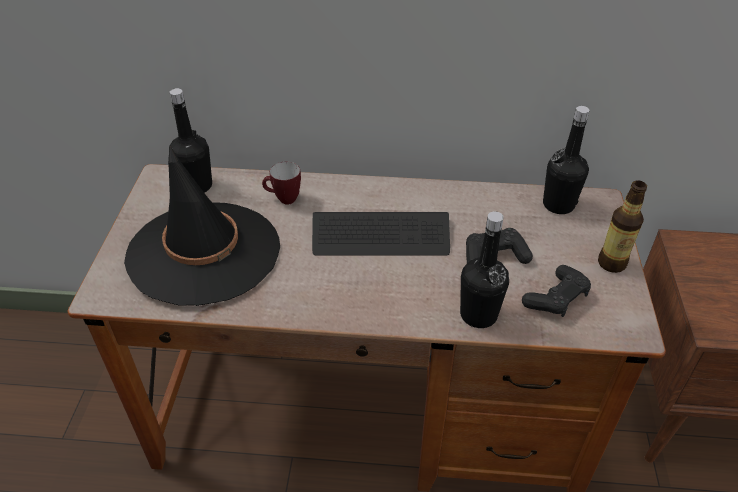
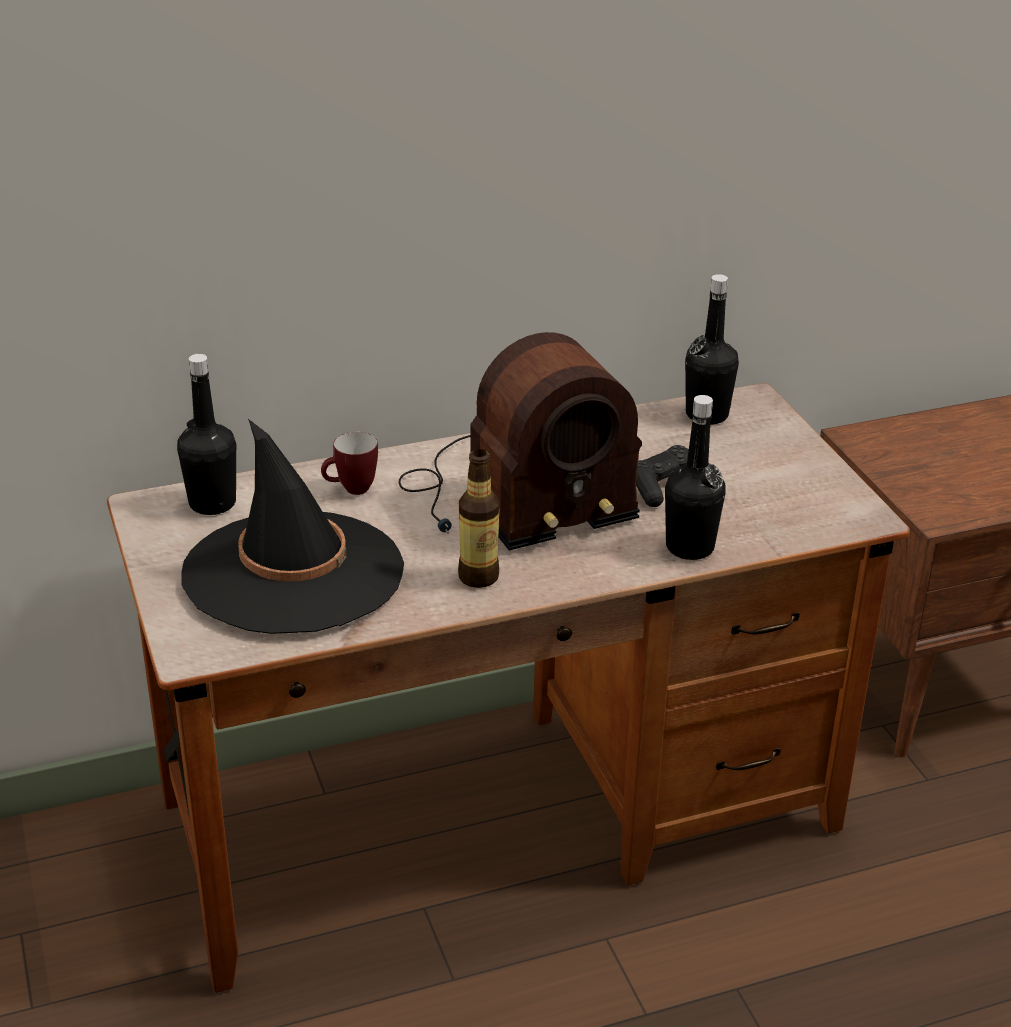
camera: 25 degrees left, 10 degrees down
(380, 236) = (513, 499): keyboard -> radio
(556, 298) = (766, 509): black game controller -> none
(612, 263) = (805, 460): bottle -> bottle (478, 577)

